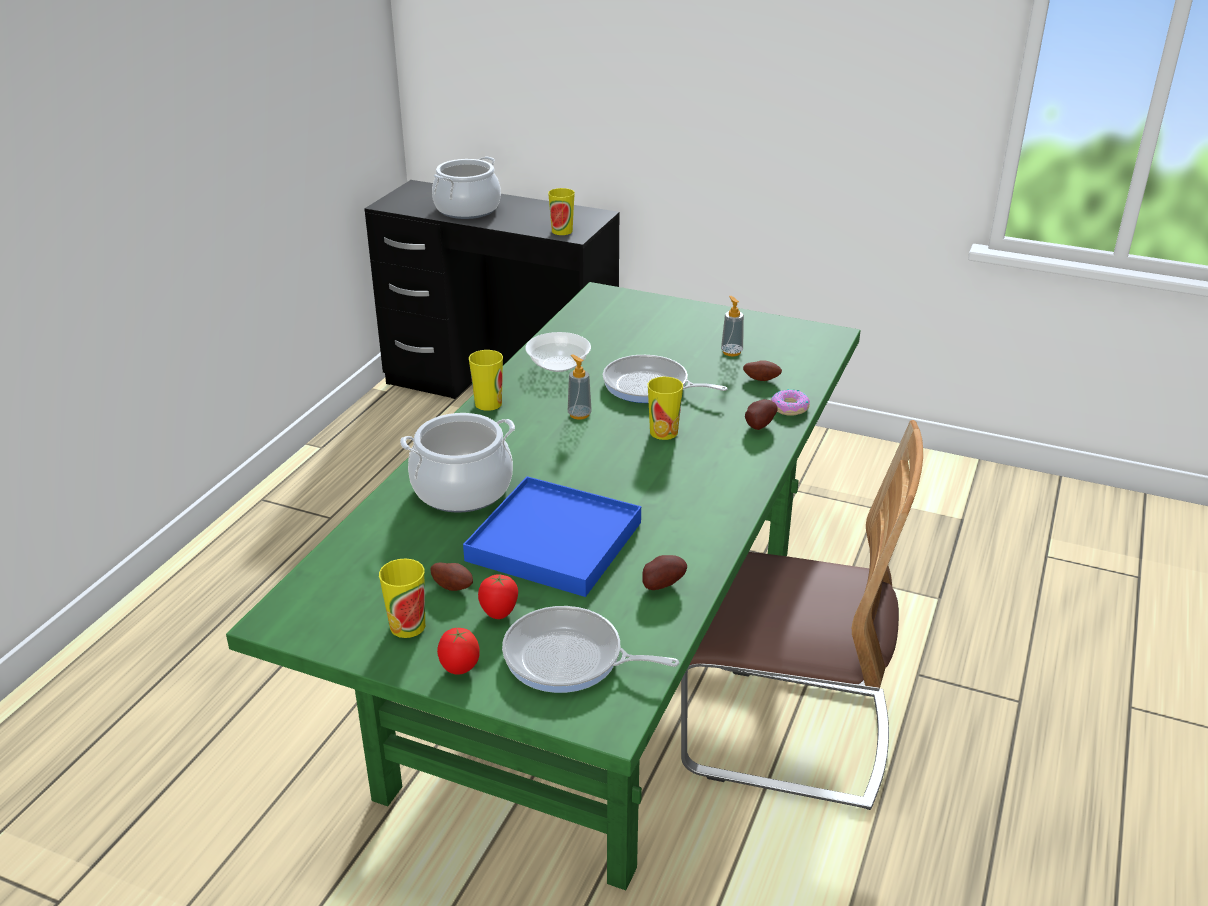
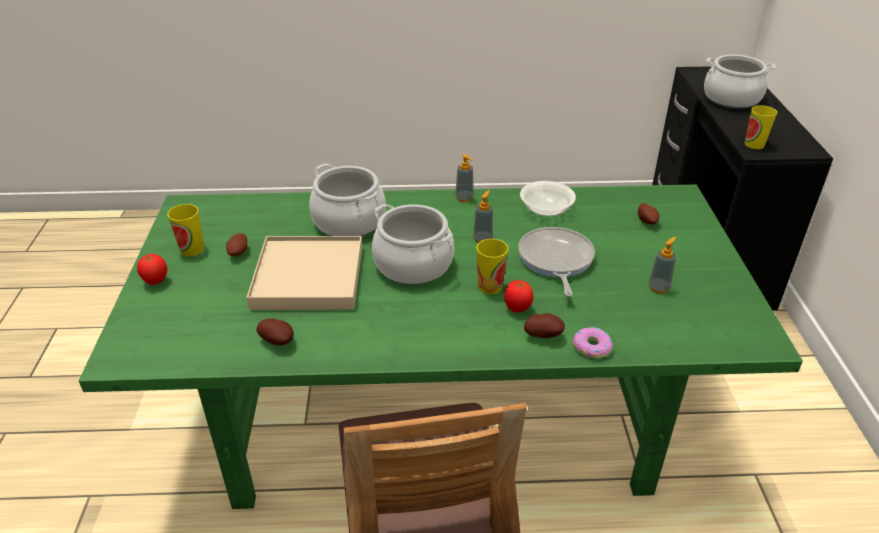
camera: 65 degrees right, 5 degrees up
(488, 403) = (464, 198): cup -> soap dispenser
(499, 614) = (216, 279): tomato -> tomato (517, 309)
(554, 541) = (308, 277): blue tray -> beige tray
(569, 658) = (178, 323): frying pan -> none
(590, 467) = (413, 265): none -> cooking pot
(761, 379) = (628, 317): potato -> potato (647, 221)

